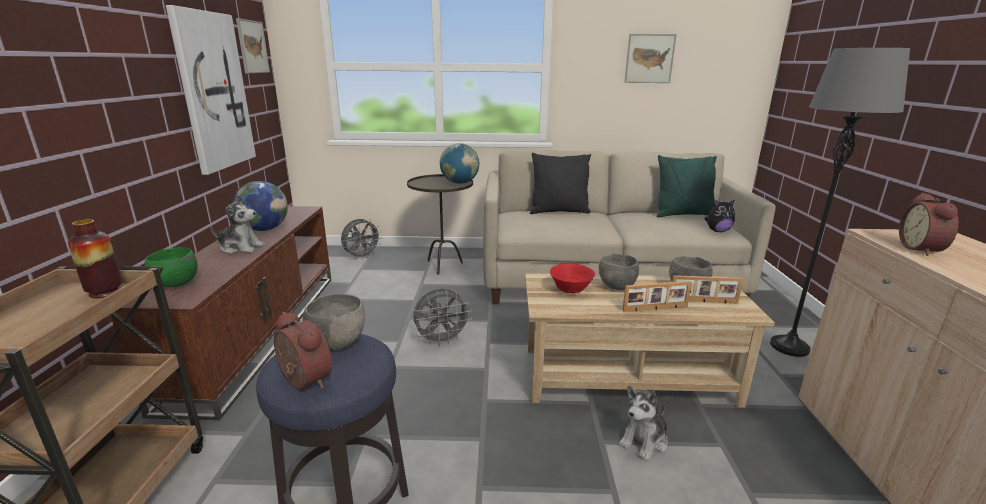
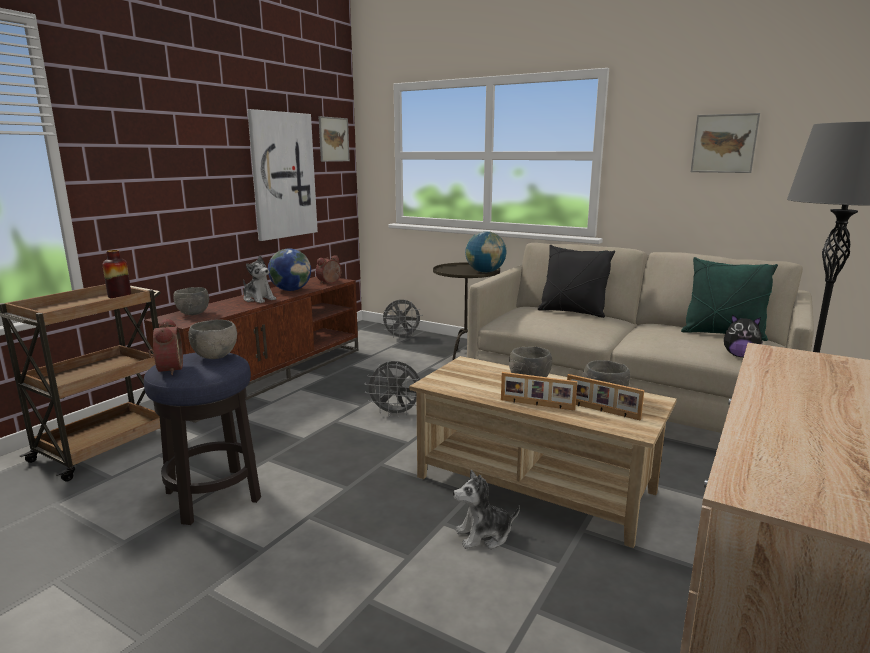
camera: 30 degrees right, 5 degrees down
(176, 284) = (193, 314): green bowl -> grey bowl
(570, 290) = (479, 375): red bowl -> none
(922, 249) = (786, 370): alarm clock -> alarm clock (330, 282)

